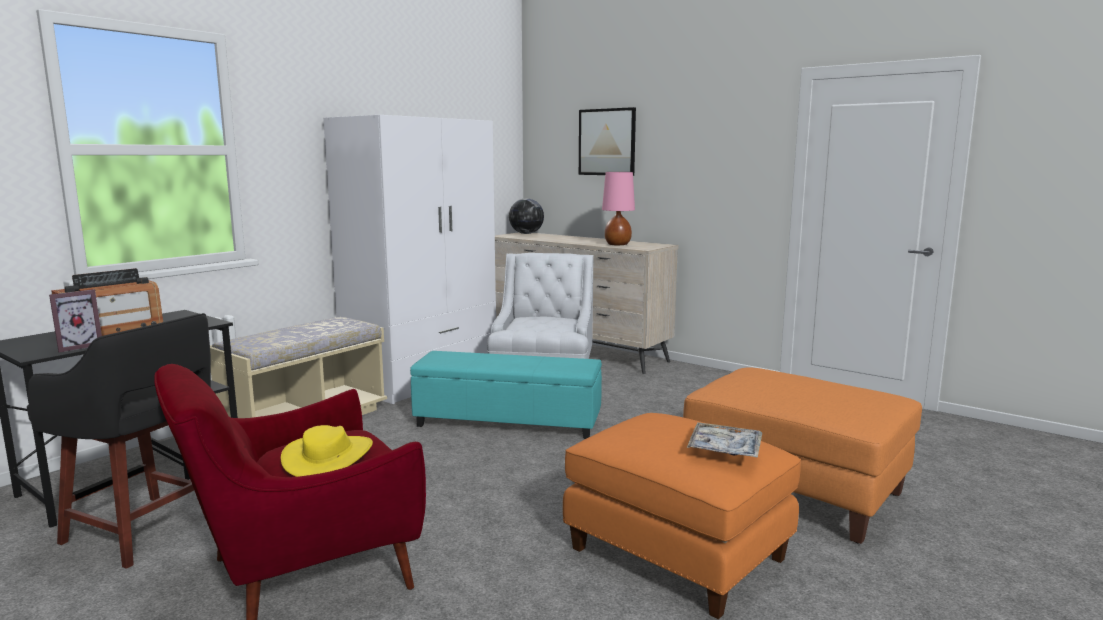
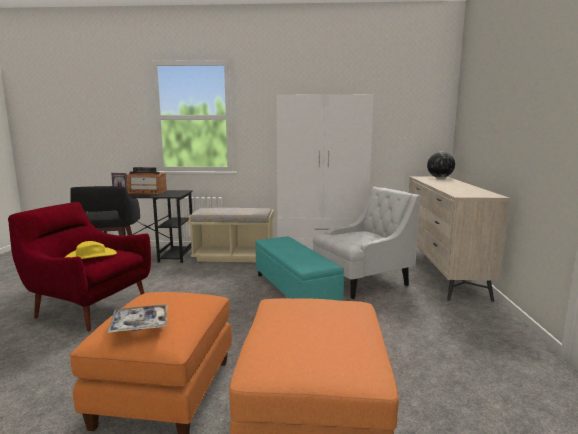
camera: 55 degrees right, 0 degrees up
(607, 142) = (488, 106): picture -> none
(618, 244) = (458, 191): pink table lamp -> none

